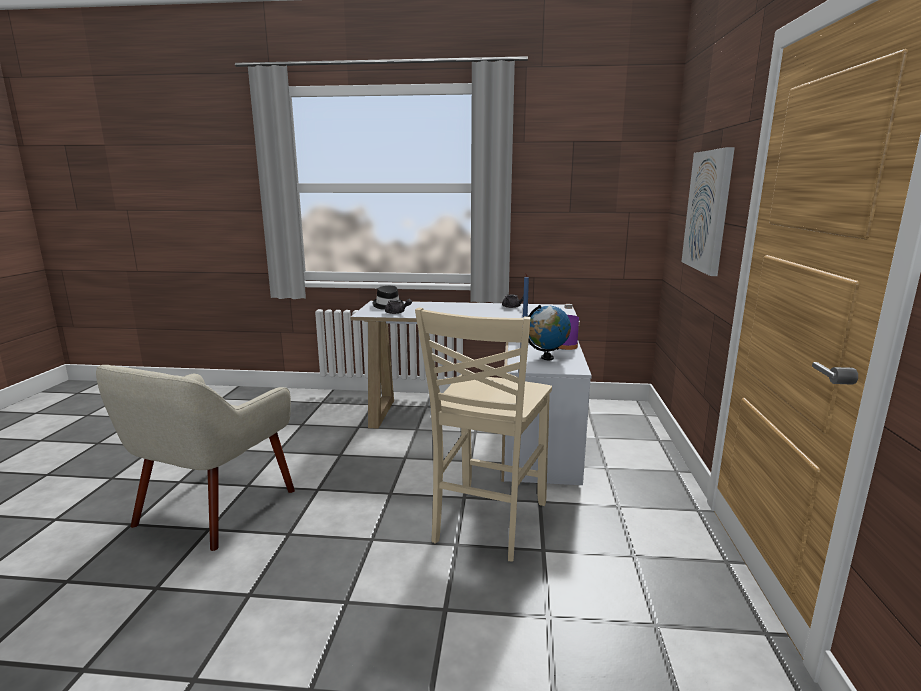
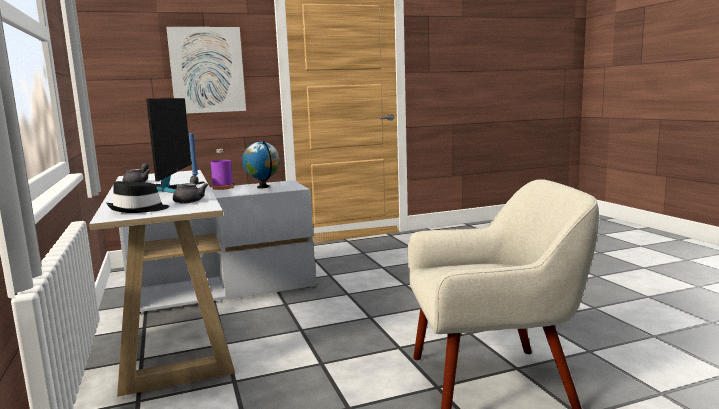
camera: 115 degrees left, 5 degrees down
(456, 312) = (174, 189): none -> monitor
(487, 522) = (371, 282): beige chair -> none

